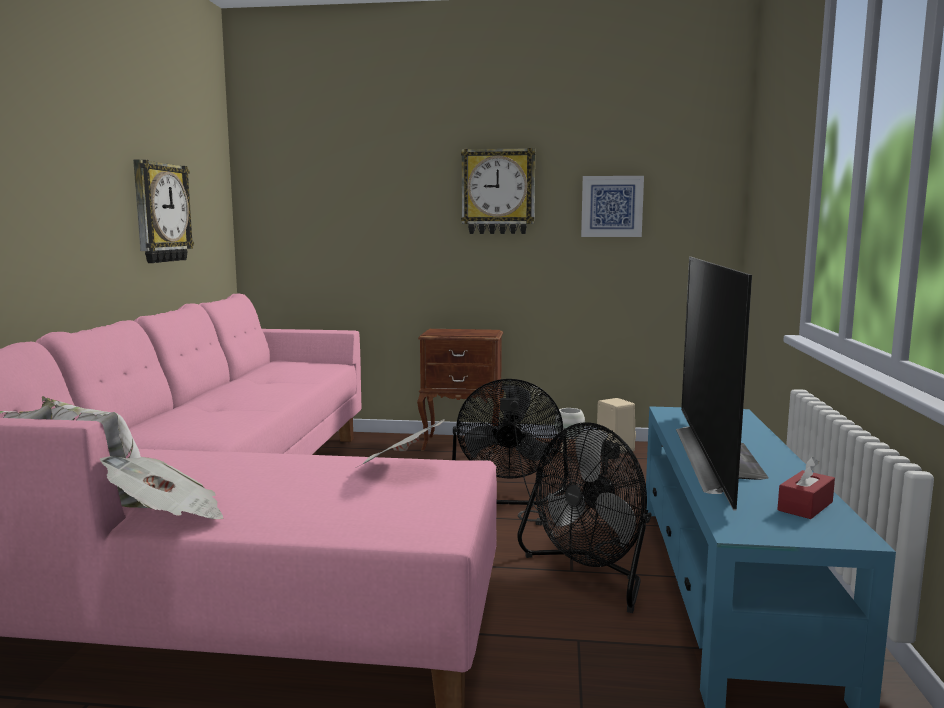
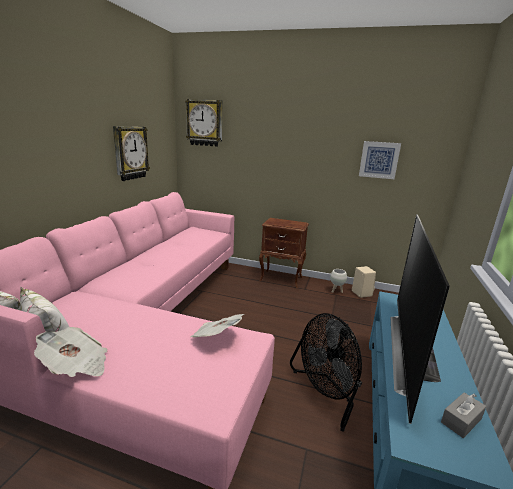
camera: 10 degrees right, 10 degrees up
(498, 192) = (314, 146): wall clock -> wall clock (205, 123)
(513, 499) = (297, 324): black fan -> none
(805, 506) = (461, 420): red tissue box -> grey tissue box

